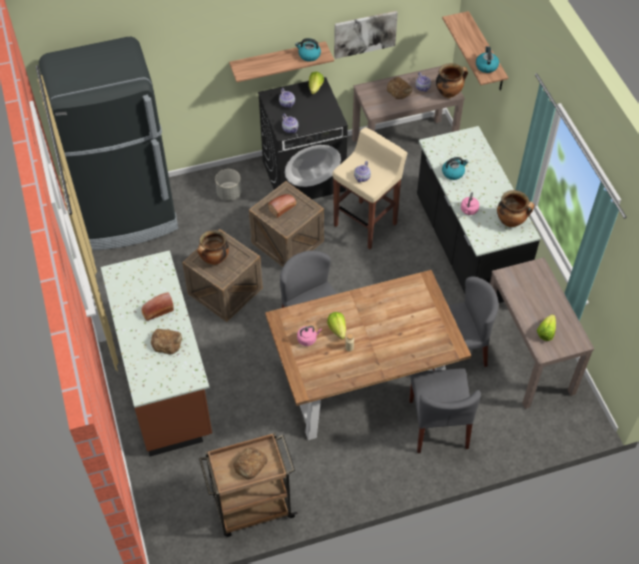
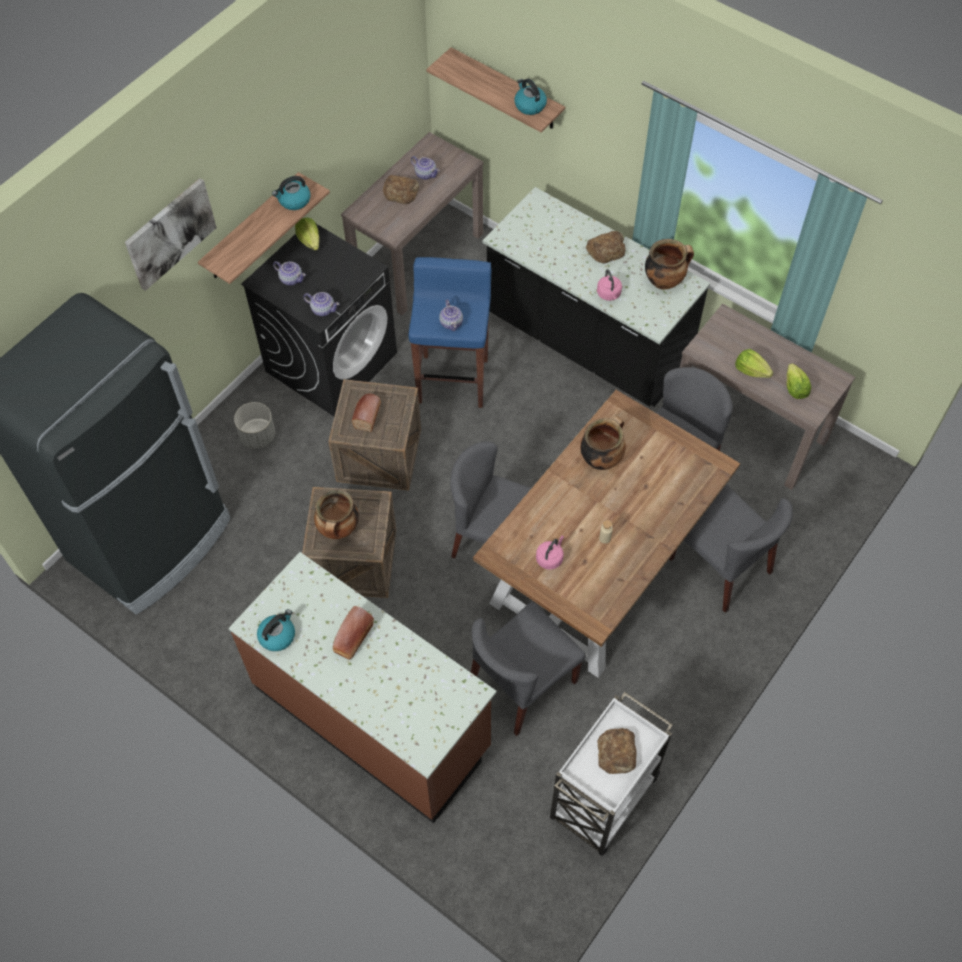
camera: 35 degrees left, 5 degrees up
(167, 342) = (399, 670): bread -> bread (606, 249)
(252, 508) = (602, 800): brown cart -> white cart
(261, 415) = (522, 684): none -> grey chair
(337, 329) = (573, 525): lettuce -> lettuce (751, 371)
(365, 33) = (338, 138): picture -> picture (170, 233)
(366, 224) = (453, 379): beige stool -> blue stool
(449, 92) = (461, 164): cooking pot -> cooking pot (601, 458)
(453, 172) = (554, 259): kettle -> kettle (277, 635)

